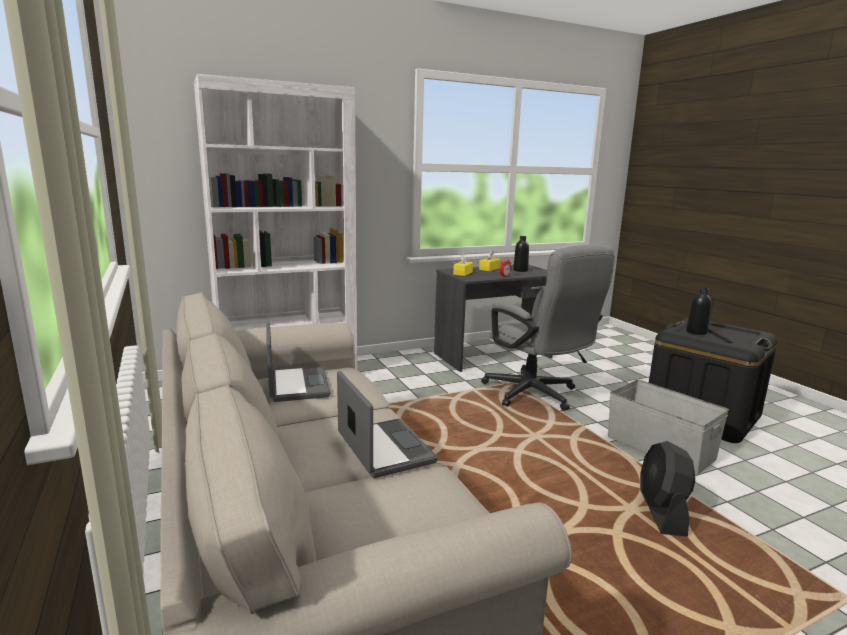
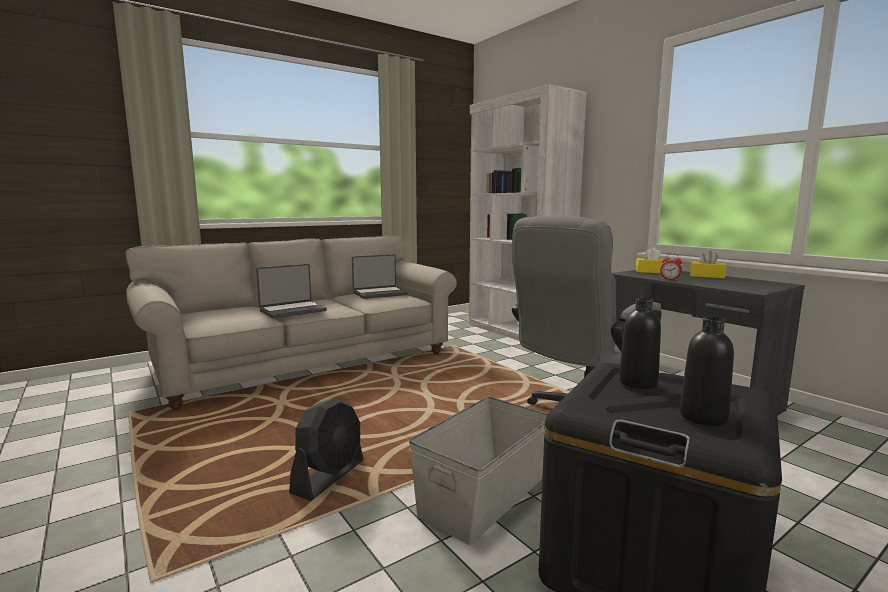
camera: 80 degrees right, 5 degrees down
(520, 270) = (734, 283): black bottle -> black bottle (703, 417)
(662, 512) = (329, 477): black fan -> black fan turned 120 degrees clockwise

